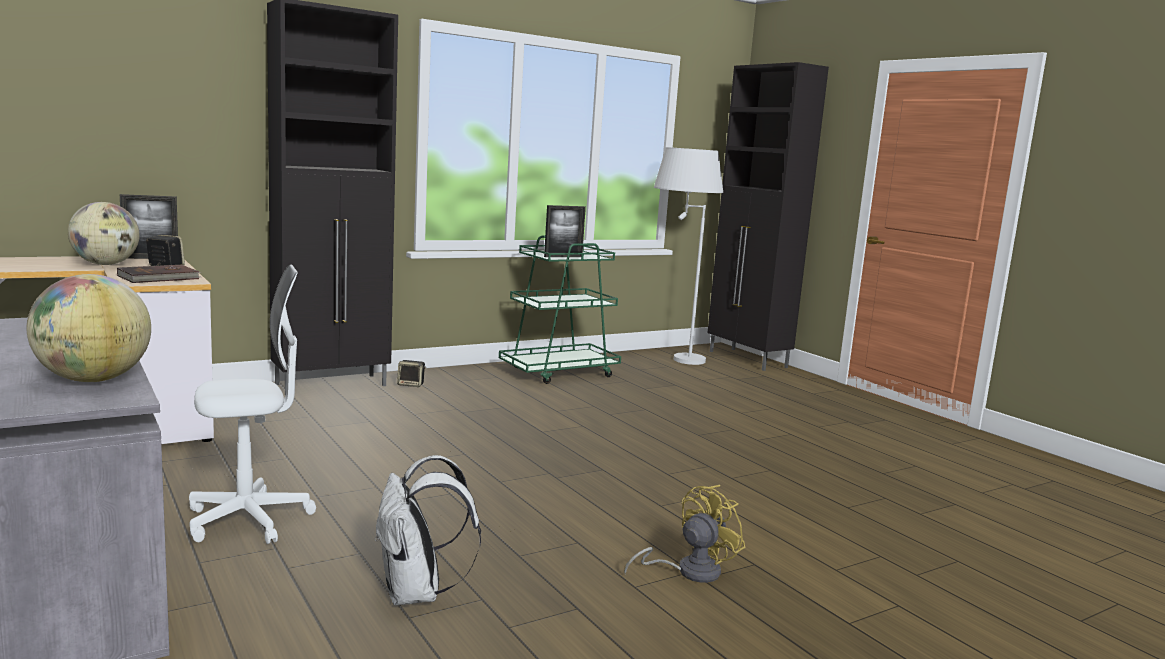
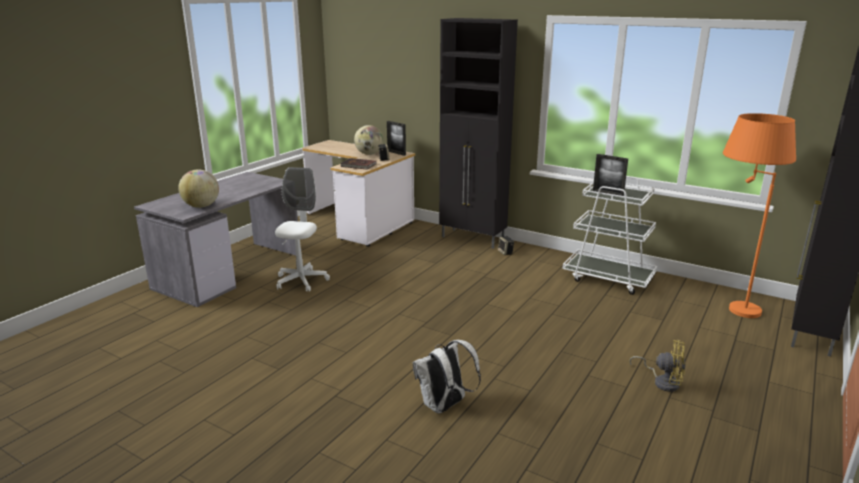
camera: 65 degrees right, 10 degrees up
(249, 520) = (301, 281): white office chair -> white office chair turned 120 degrees counterclockwise
(417, 594) = (266, 331): white backpack -> white backpack (444, 406)
(559, 372) = (608, 278): green cart -> white cart
(672, 360) = (728, 305): white floor lamp -> orange floor lamp
(689, 571) = (340, 390): yellow fan -> yellow fan (662, 382)

